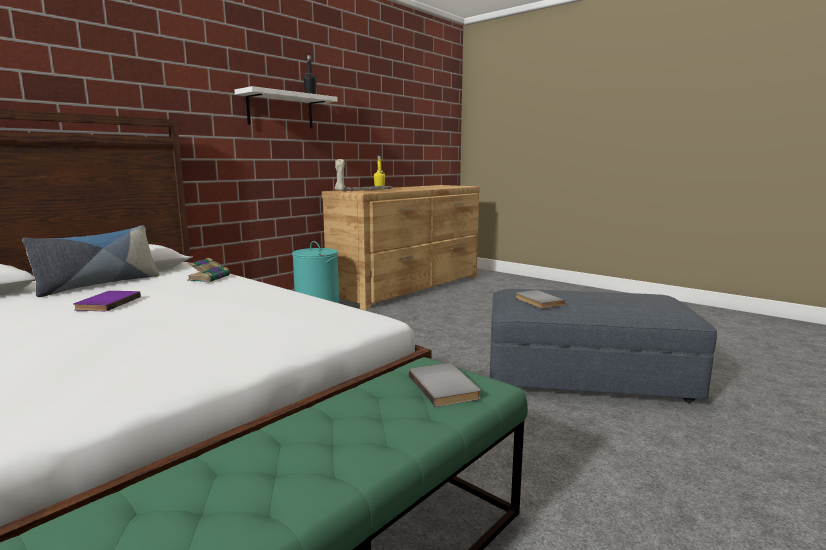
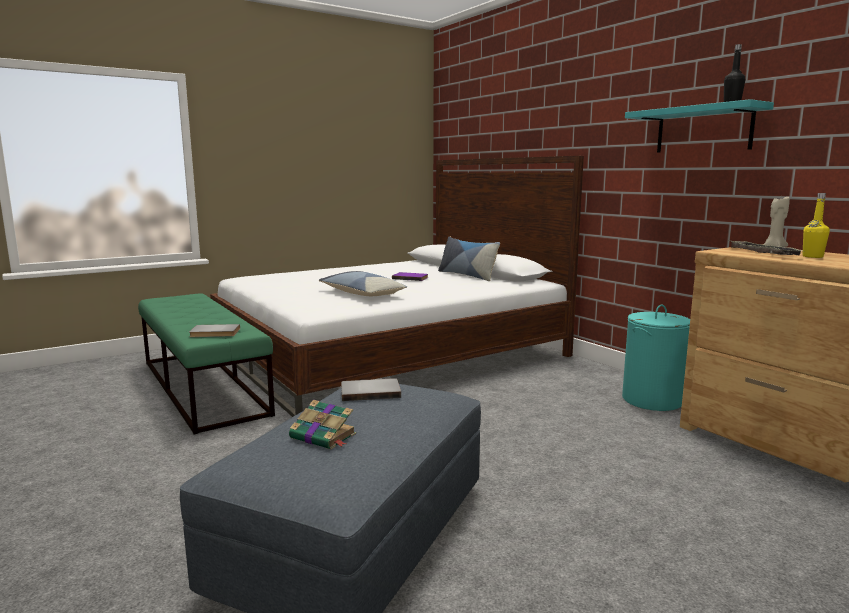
camera: 105 degrees right, 0 degrees up
(209, 278) = (472, 288): book -> book (324, 437)
(237, 314) = (361, 294): none -> pillow
(280, 110) = (703, 130): white shelf -> turquoise shelf

